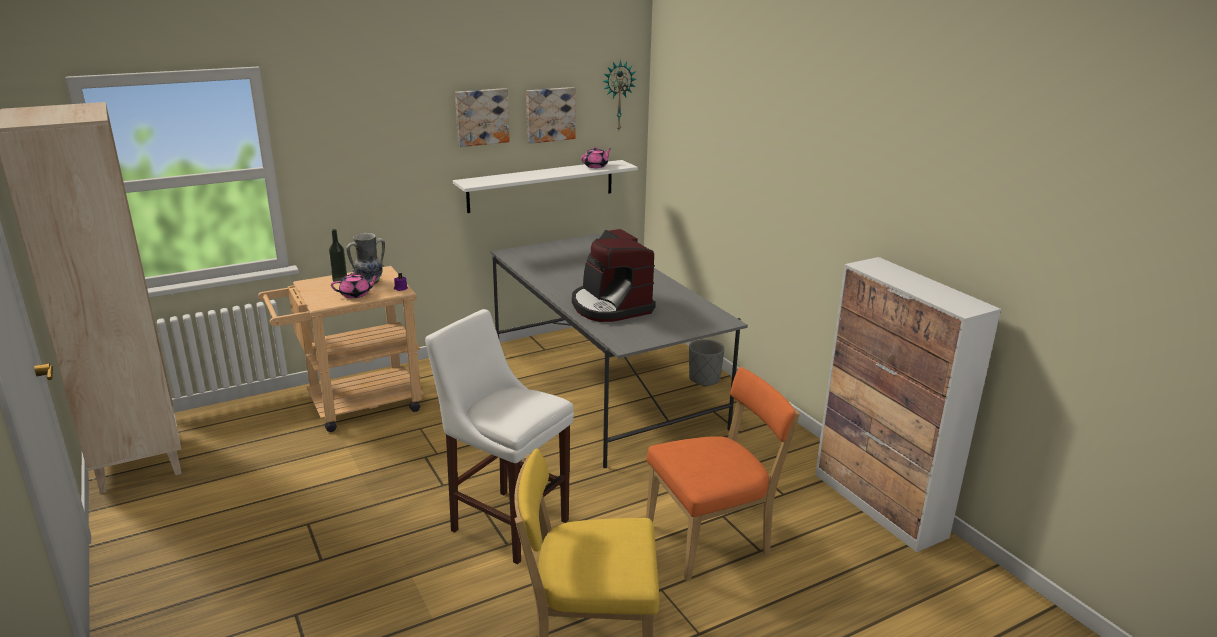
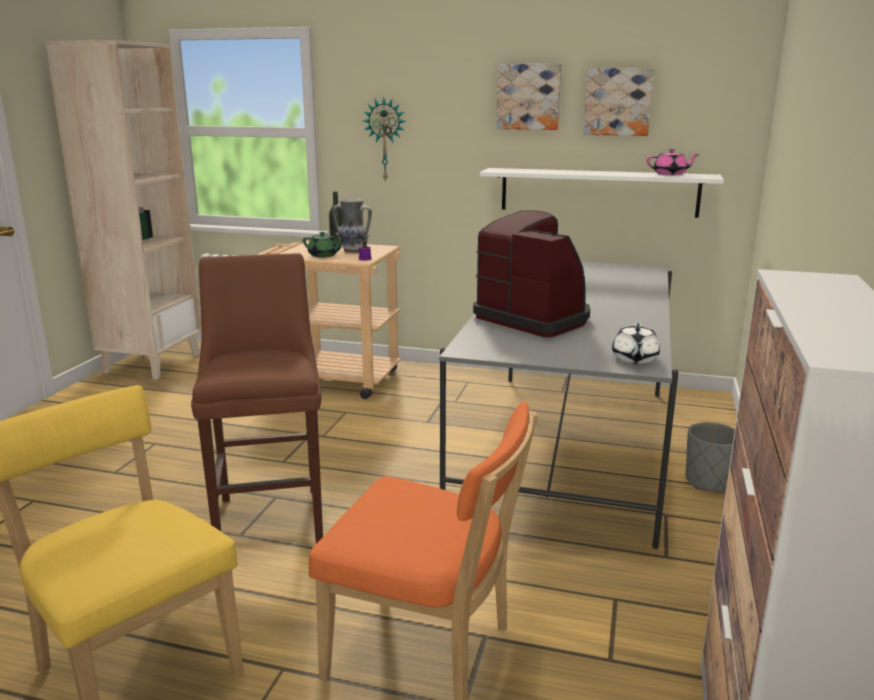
camera: 45 degrees right, 5 degrees down
(356, 294) = (324, 255): pink teapot -> green teapot
(506, 523) = (271, 516): white stool -> brown stool
(610, 306) = (534, 318): coffee machine -> coffee machine turned 120 degrees clockwise
(618, 95) = (722, 85): wall clock -> wall clock (385, 139)
(712, 318) = (634, 359): none -> white teapot

